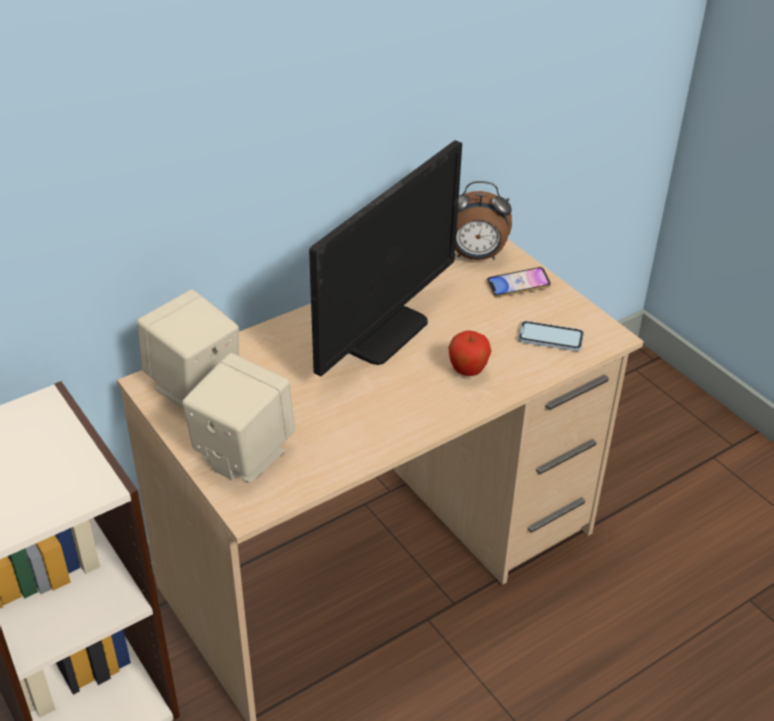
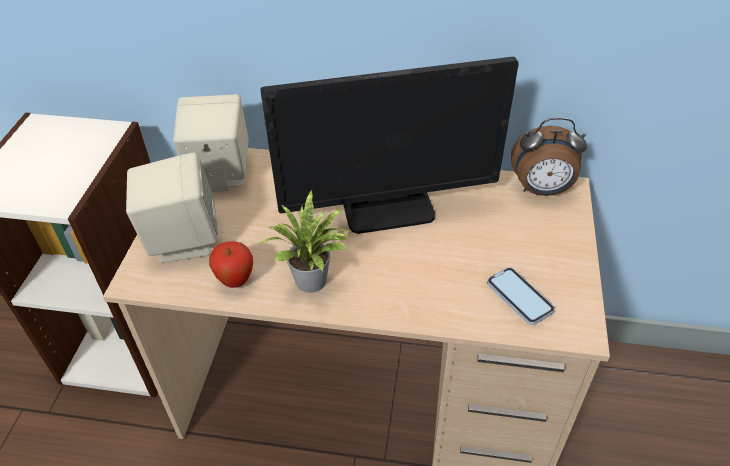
camera: 45 degrees right, 5 degrees up
(399, 417) = (314, 283): none -> potted plant
(467, 372) = (411, 281): apple -> apple (235, 280)
(476, 256) = (541, 190): alarm clock -> alarm clock turned 45 degrees counterclockwise
(518, 286) = (547, 235): phone -> none

